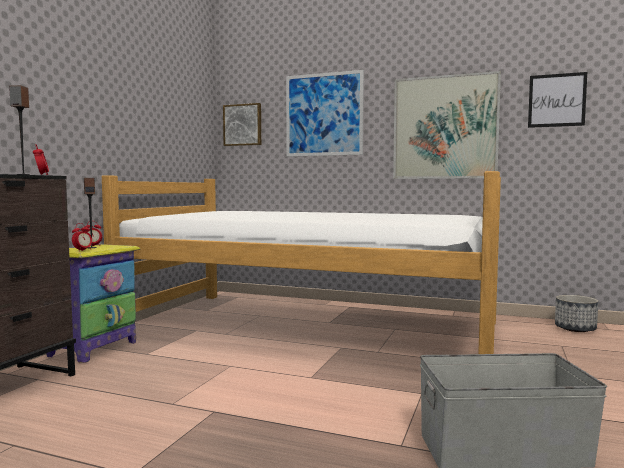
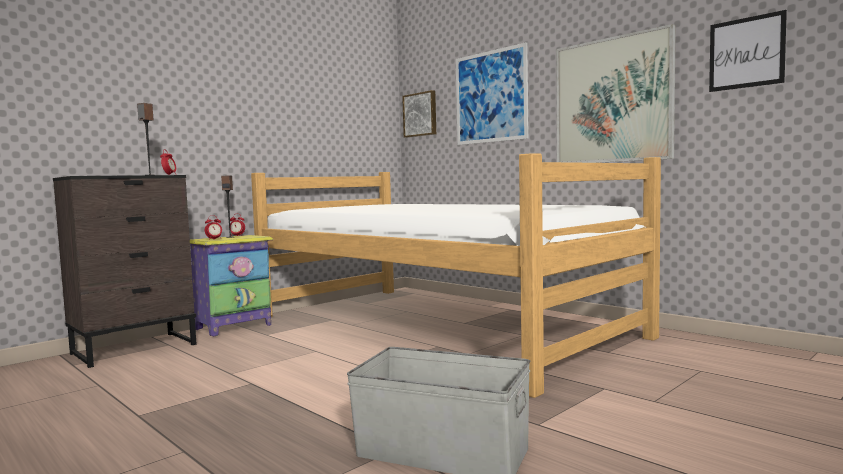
camera: 25 degrees right, 0 degrees up
(575, 328) = (758, 354): planter -> none

